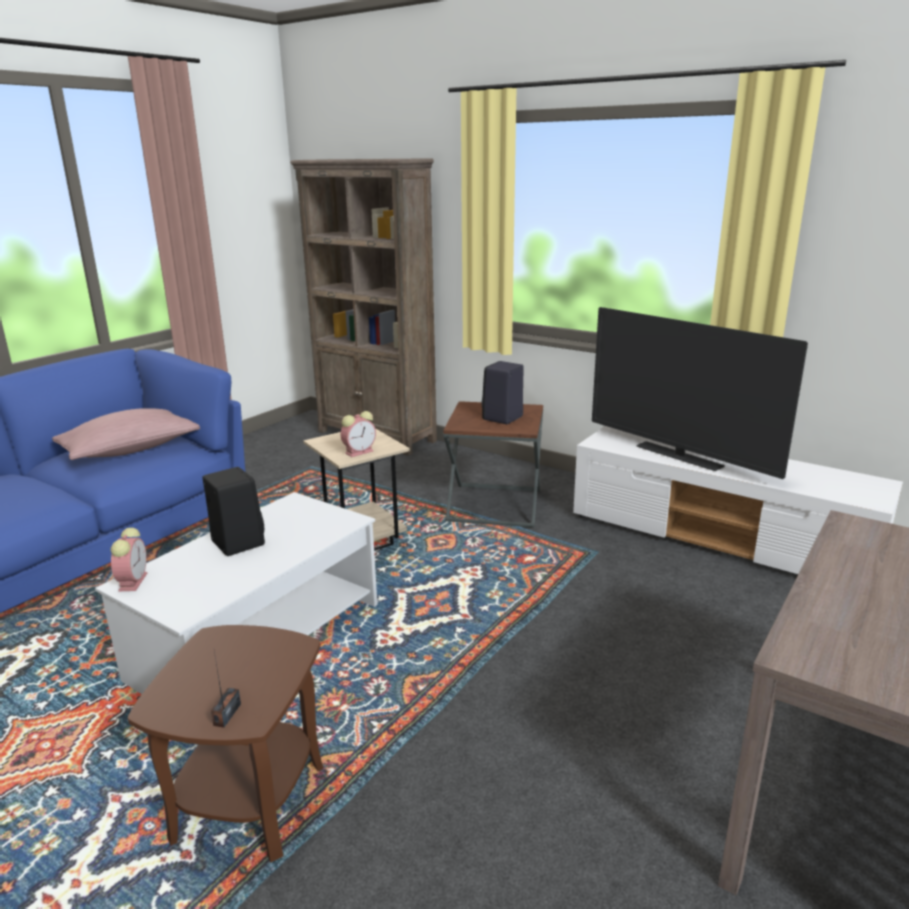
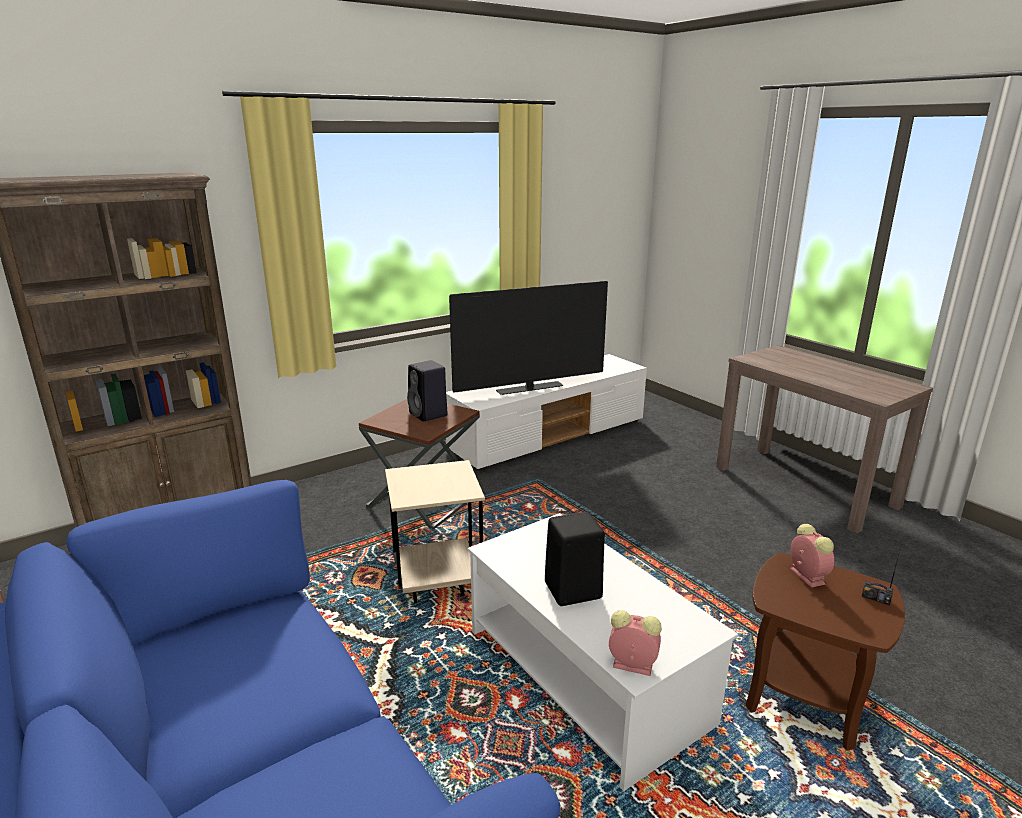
camera: 70 degrees left, 0 degrees up
(130, 450) = (247, 656): pink pillow -> none
(360, 451) = (458, 482): alarm clock -> alarm clock (805, 575)

